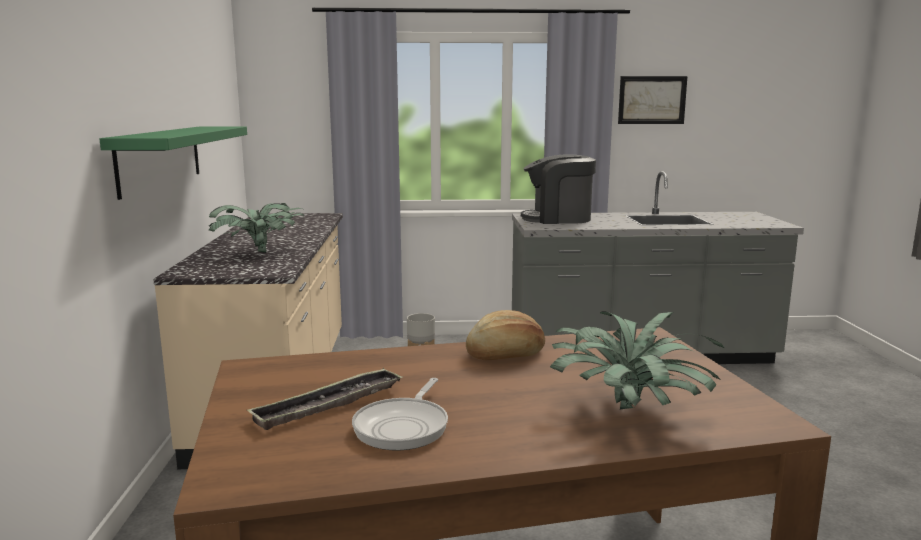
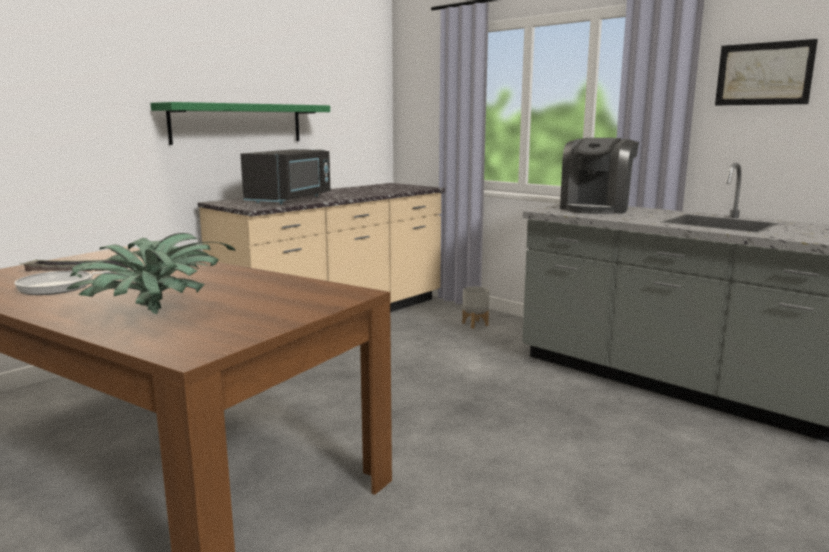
camera: 45 degrees right, 0 degrees up
(258, 253) = (291, 199): potted plant -> black microwave
(506, 354) = (231, 276): bread -> none
(558, 219) = (596, 208): coffee machine -> coffee machine turned 105 degrees counterclockwise

